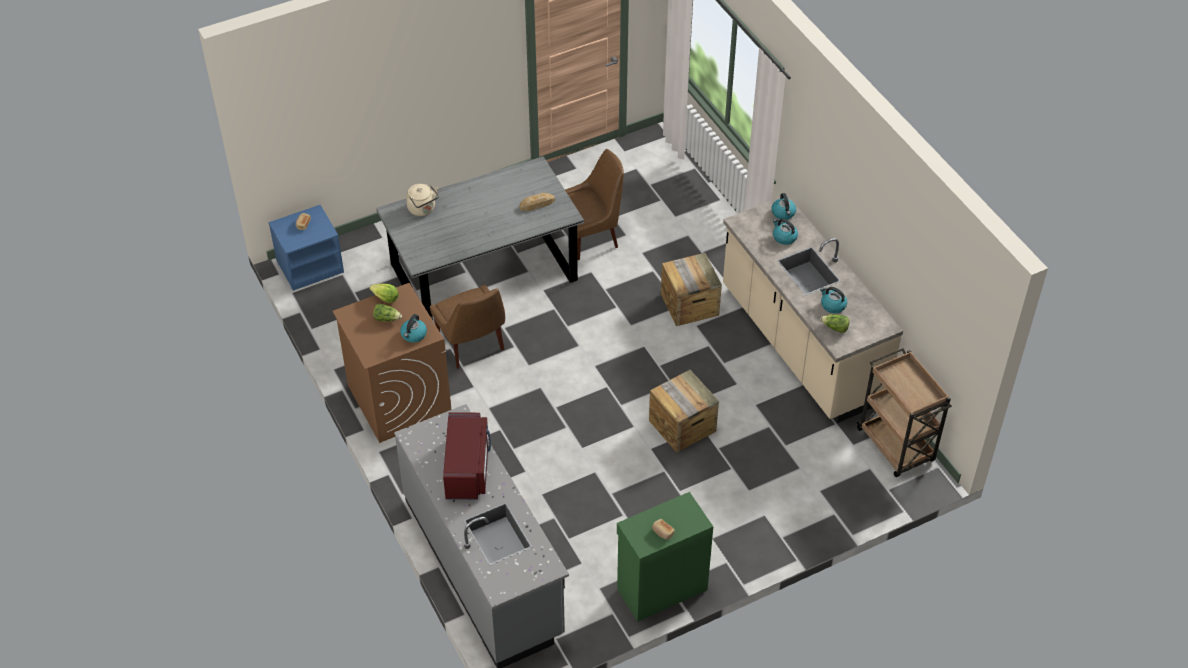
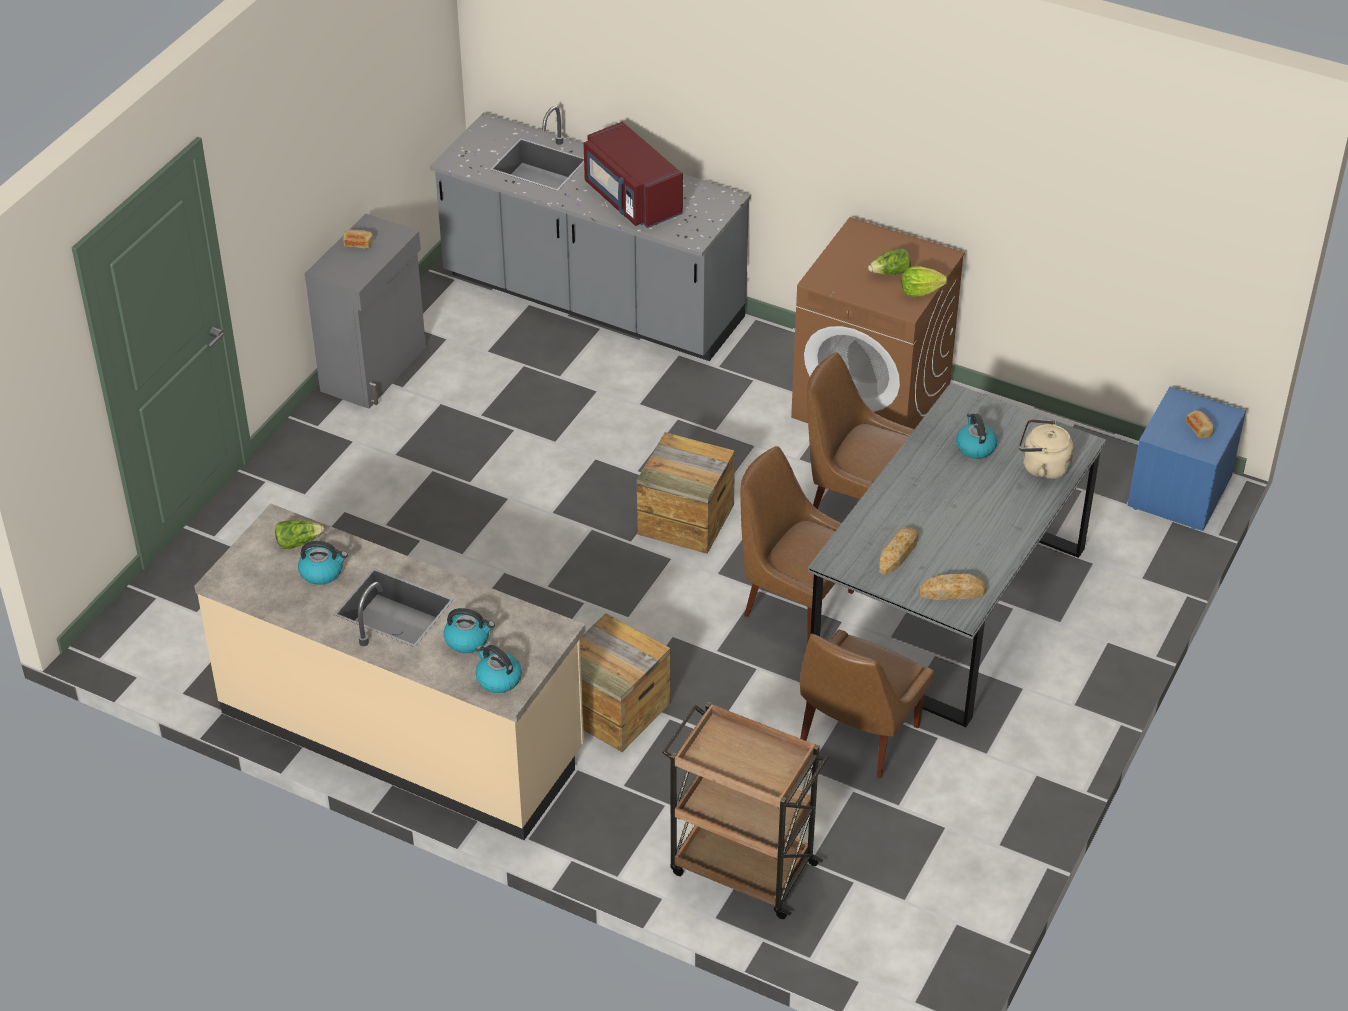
camera: 145 degrees right, 5 degrees down
(414, 335) = (837, 271): kettle -> kettle (975, 447)
(532, 176) = (952, 592): none -> bread
(555, 311) = (794, 602): none -> brown chair
(661, 588) = (375, 369): green cabinet -> grey cabinet
(682, 426) = (489, 543): crate -> crate (685, 519)
(896, 446) = (173, 657): brown cart -> brown cart (741, 867)

